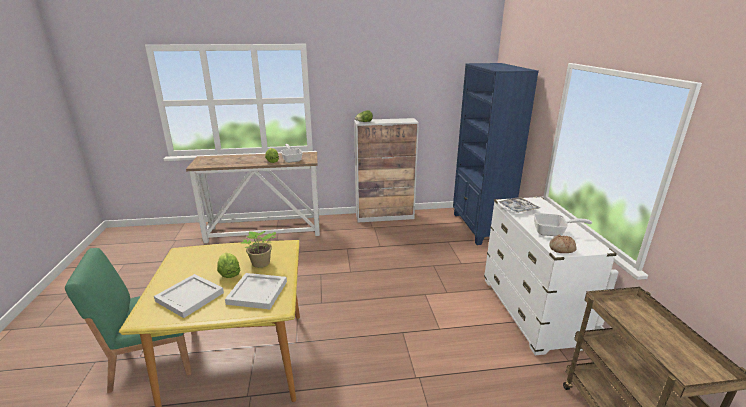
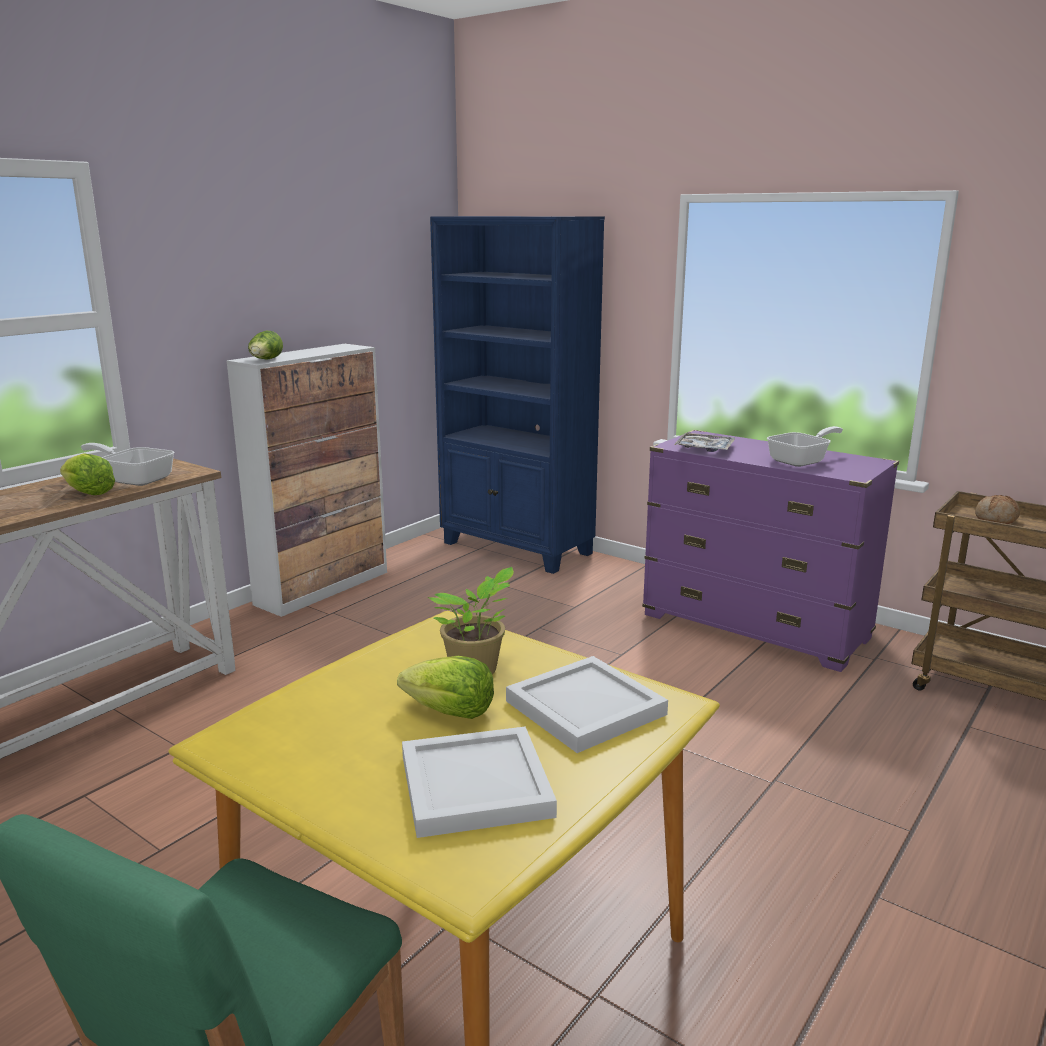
camera: 45 degrees left, 5 degrees down
(529, 312) = (755, 627): white dresser -> purple dresser
(562, 249) = (851, 473): bread -> bread (997, 519)

